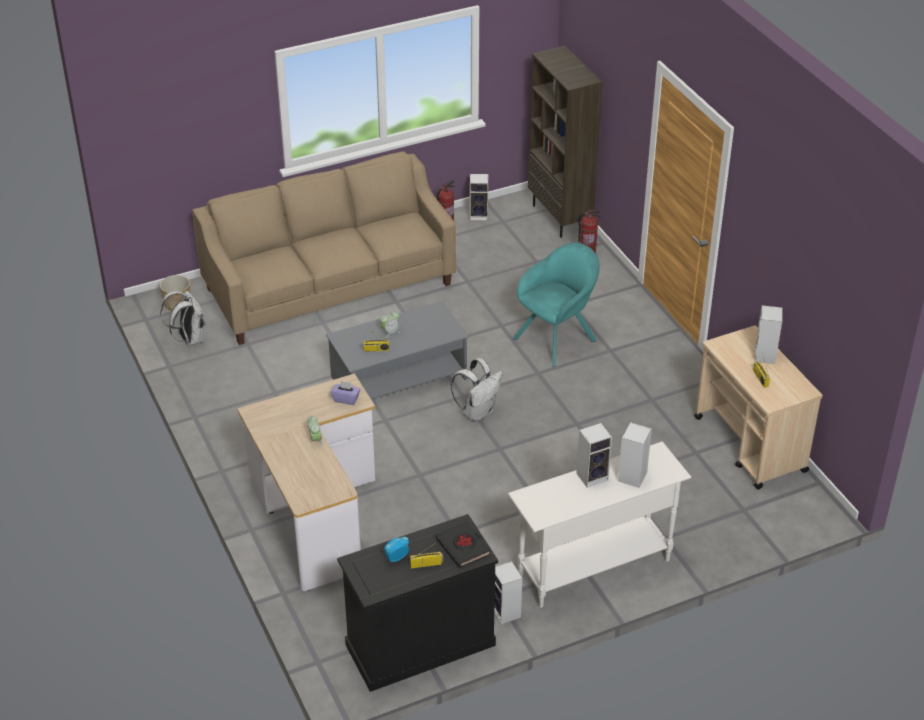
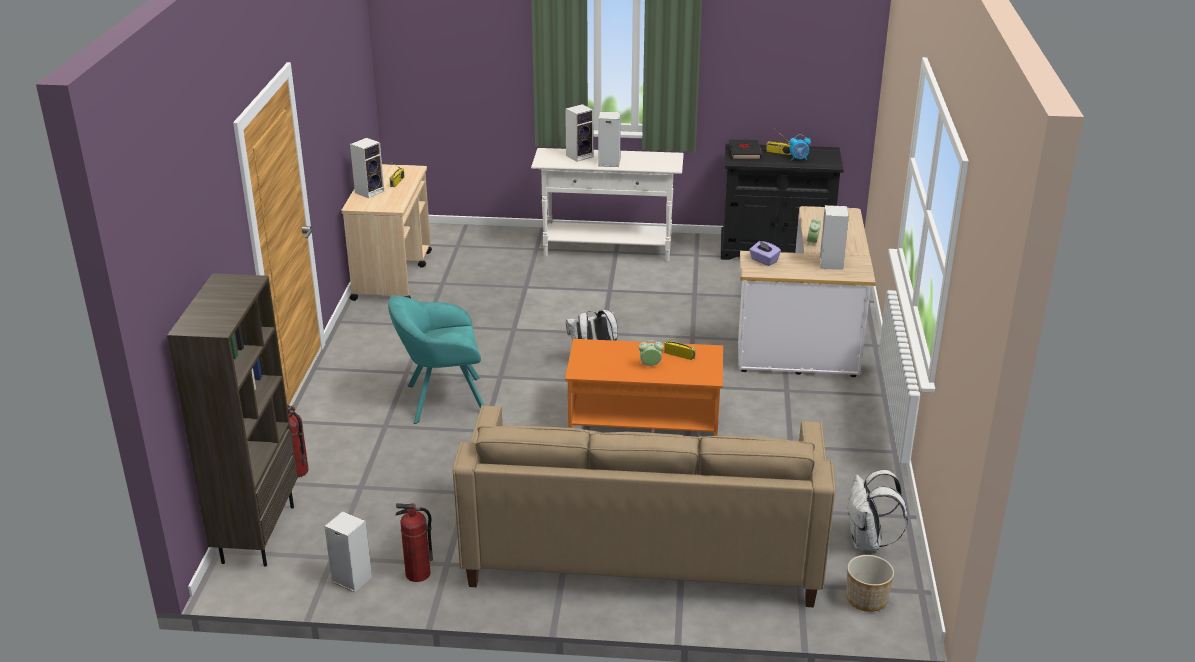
camera: 150 degrees left, 10 degrees down
(399, 377) = (643, 417): grey coffee table -> orange coffee table
(507, 613) = (697, 247): speaker -> speaker (830, 263)

